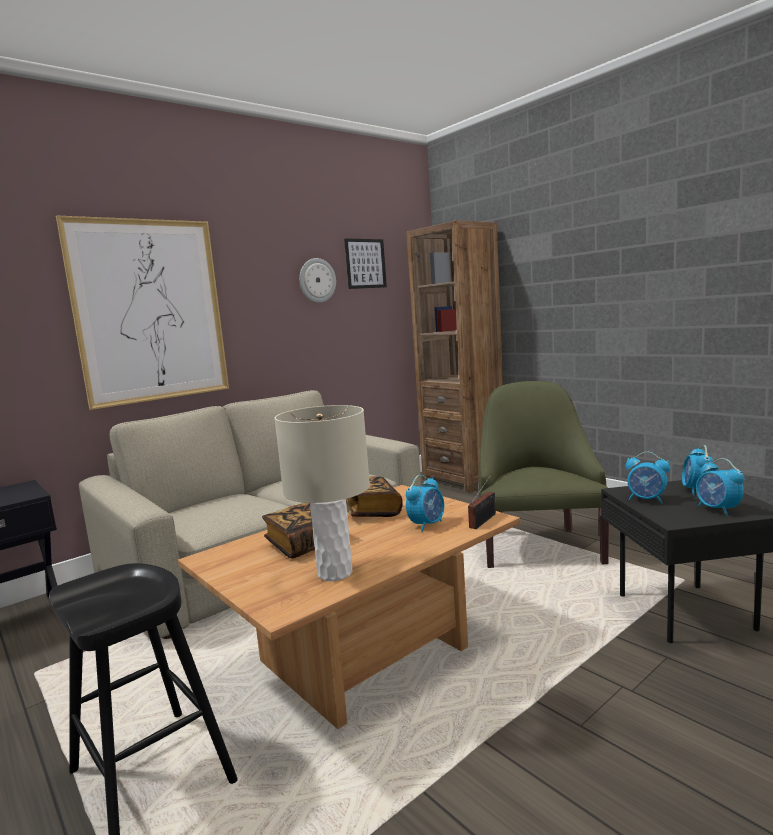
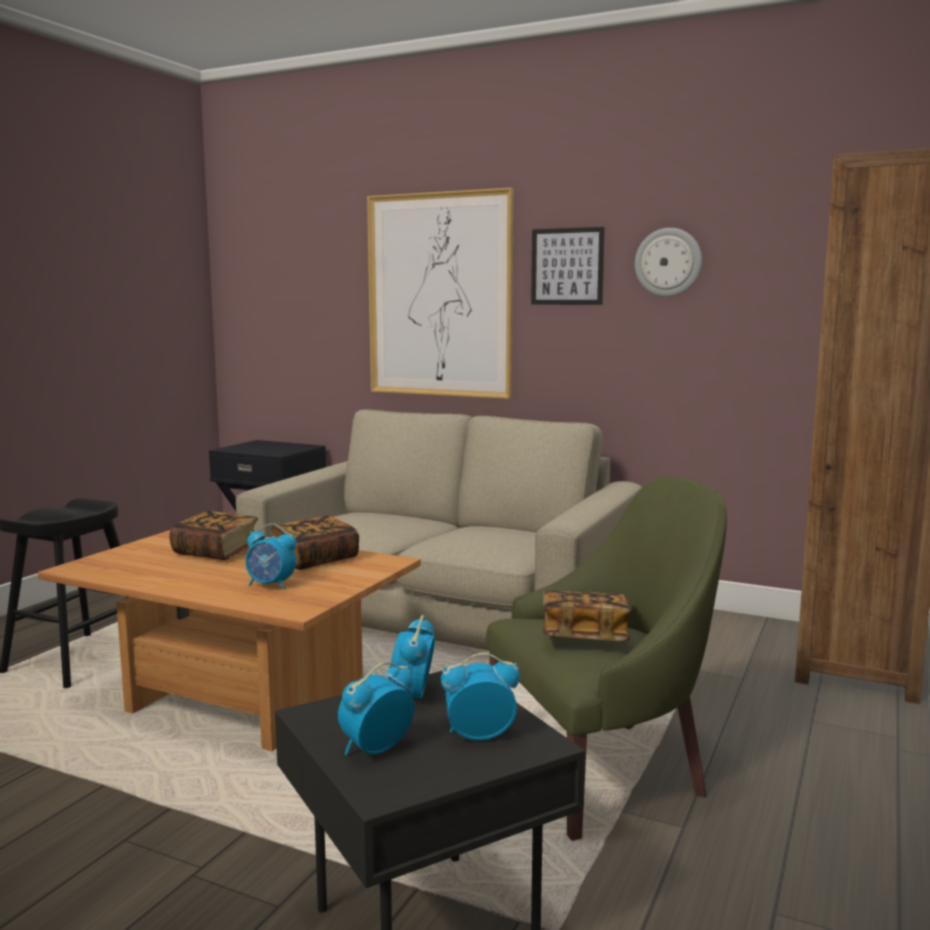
camera: 65 degrees right, 0 degrees up
(335, 573) = (142, 571): beige table lamp -> none
(365, 263) = (772, 234): picture -> picture (567, 266)
(484, 520) = (290, 606): radio -> none
(541, 473) = (584, 636): none -> book

